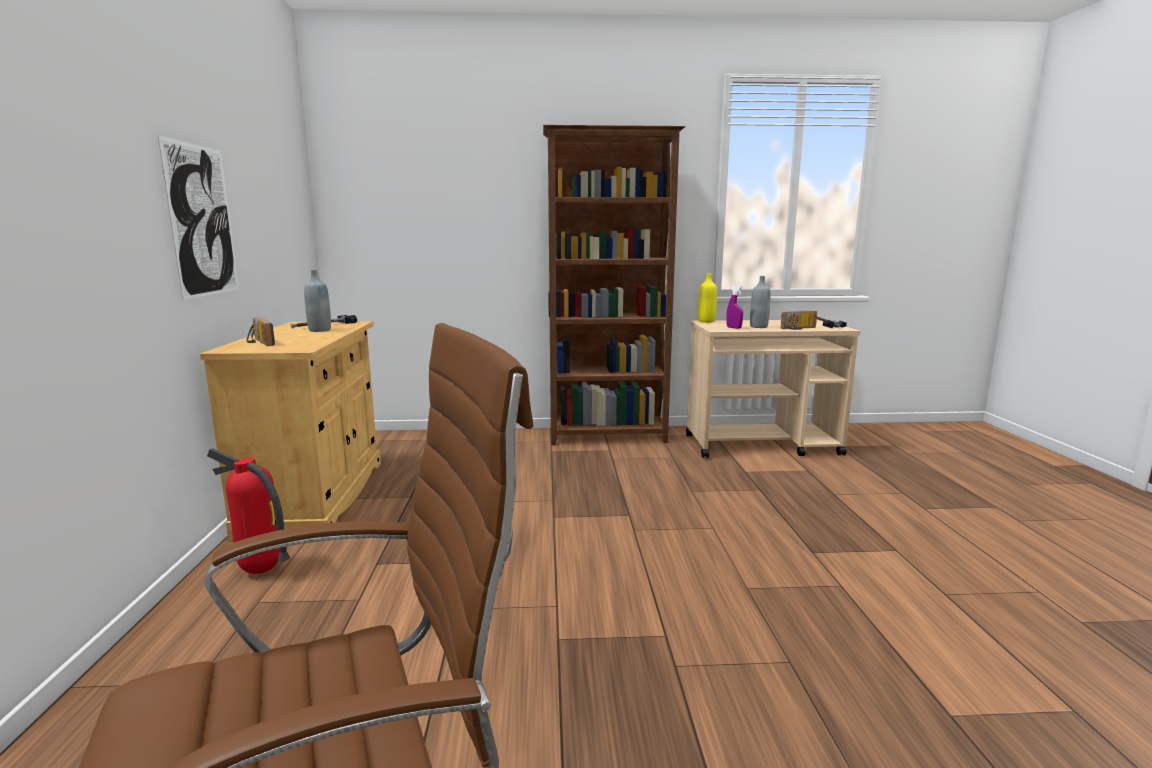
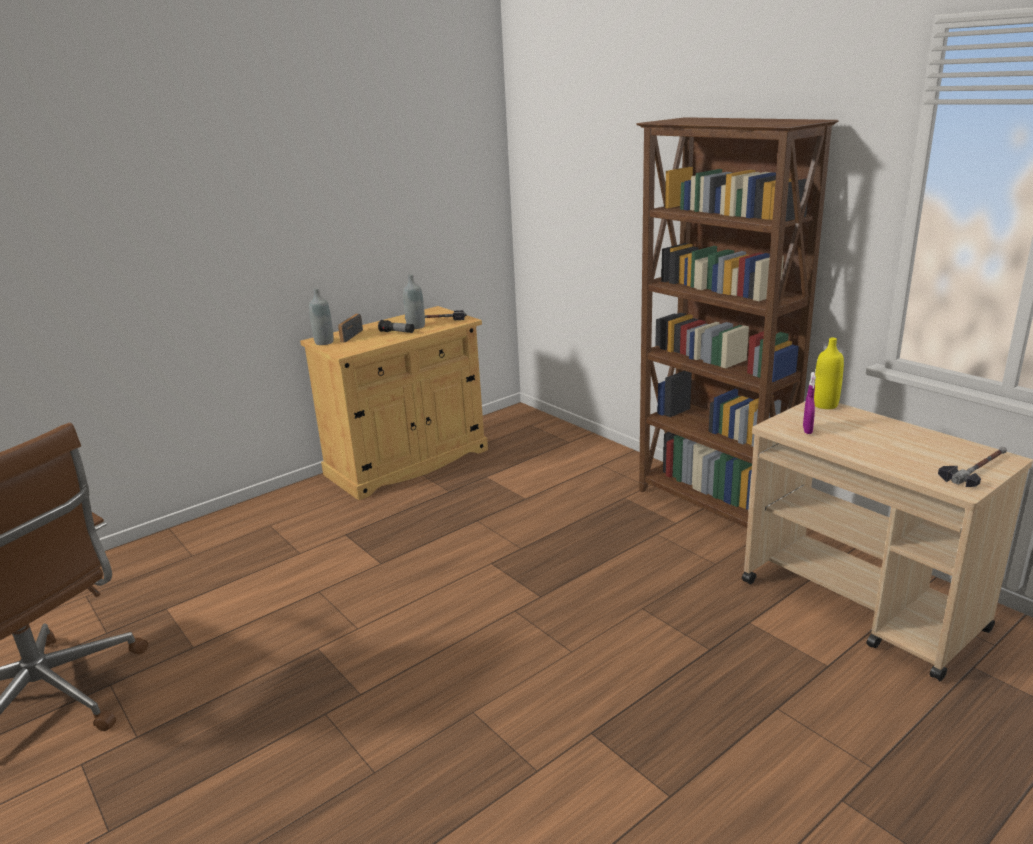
camera: 55 degrees right, 10 degrees up
(202, 221) = (318, 238): picture -> none
(260, 571) = (300, 505): fire extinguisher -> none
(313, 334) = (397, 332): none -> flashlight
(758, 327) = (849, 439): grey bottle -> grey bottle (324, 342)
(799, 328) = (890, 463): radio -> none

